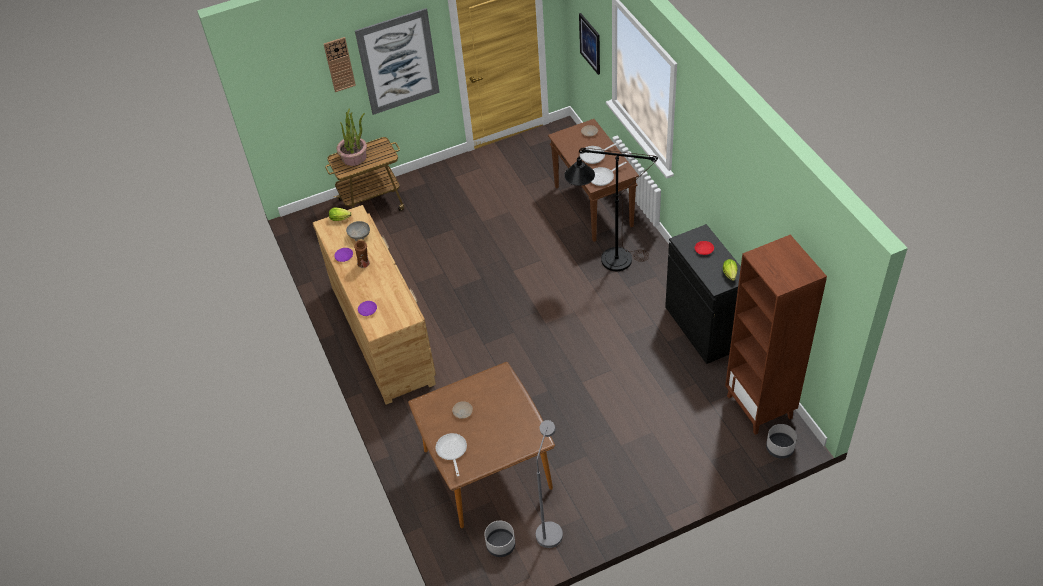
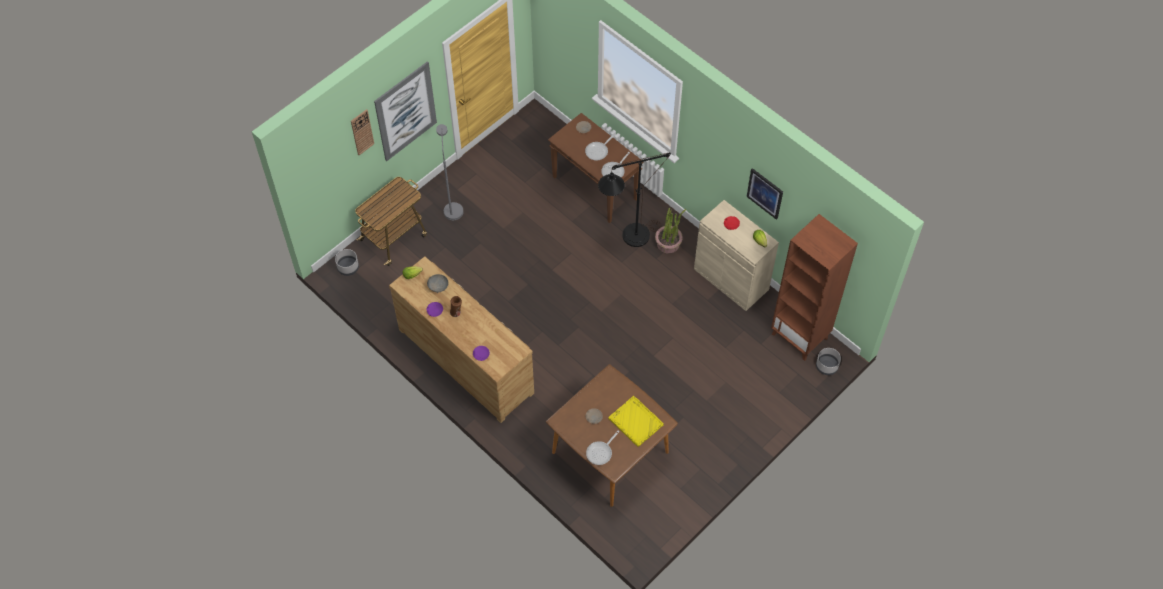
camera: 25 degrees left, 10 degrees up
(354, 157) = (380, 204): potted plant -> potted plant (668, 243)
(451, 451) = (601, 452): frying pan -> frying pan turned 105 degrees counterclockwise
(501, 545) = (648, 510): grey planter -> grey planter (348, 267)
(507, 429) = (635, 421): none -> yellow tray
(550, 528) = (680, 485): grey floor lamp -> grey floor lamp (452, 207)
(590, 43) = (566, 49): picture -> picture (765, 193)
(703, 327) = (731, 279): black cabinet -> beige cabinet

